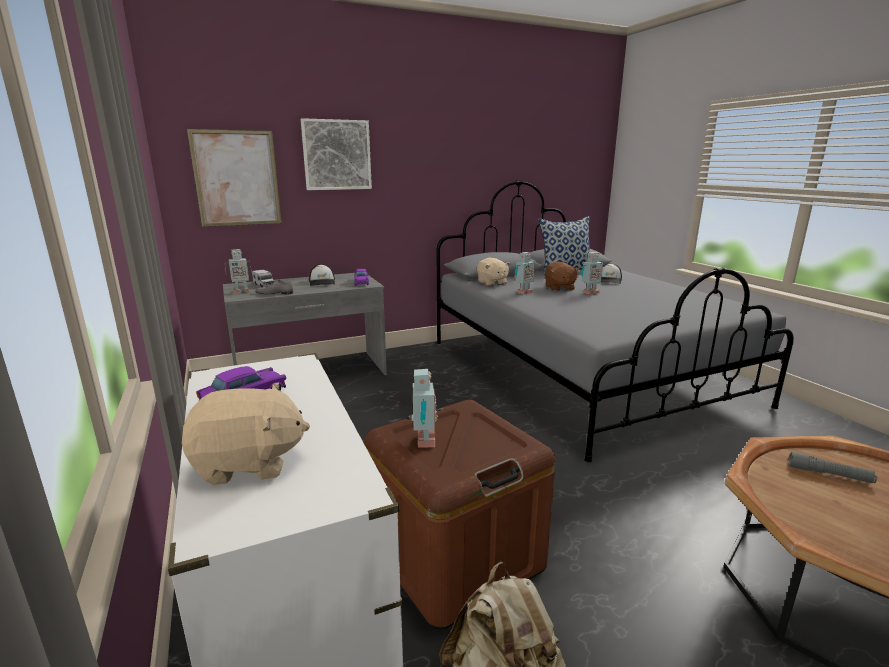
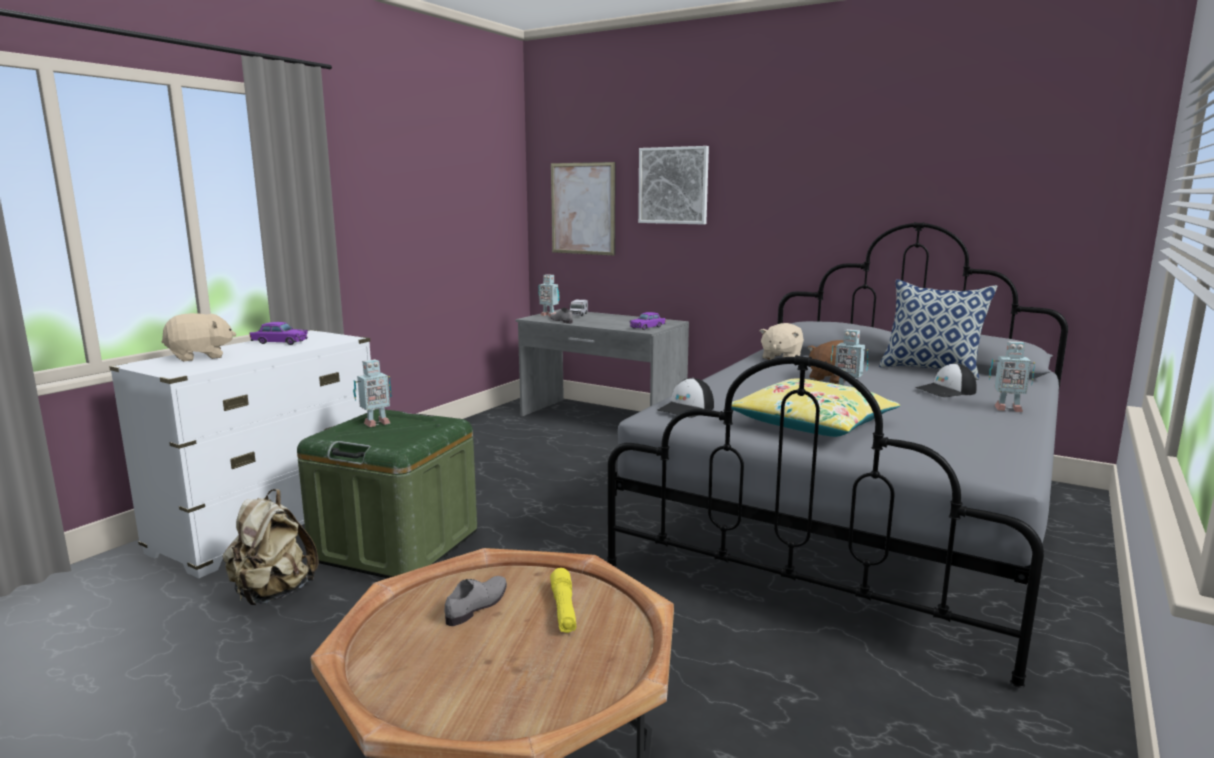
camera: 55 degrees right, 5 degrees down
(249, 463) = (200, 357): beige plush toy -> beige plush toy turned 75 degrees counterclockwise
(322, 282) = (621, 321): cap -> cap (686, 409)
(456, 555) = (396, 545): brown storage box -> green storage box
(523, 292) = (769, 372): toy robot -> toy robot (1007, 409)
(651, 314) = (812, 424): none -> yellow pillow
(821, 505) = (478, 604): none -> grey shoe
(829, 474) = (563, 609): grey flashlight -> yellow flashlight

